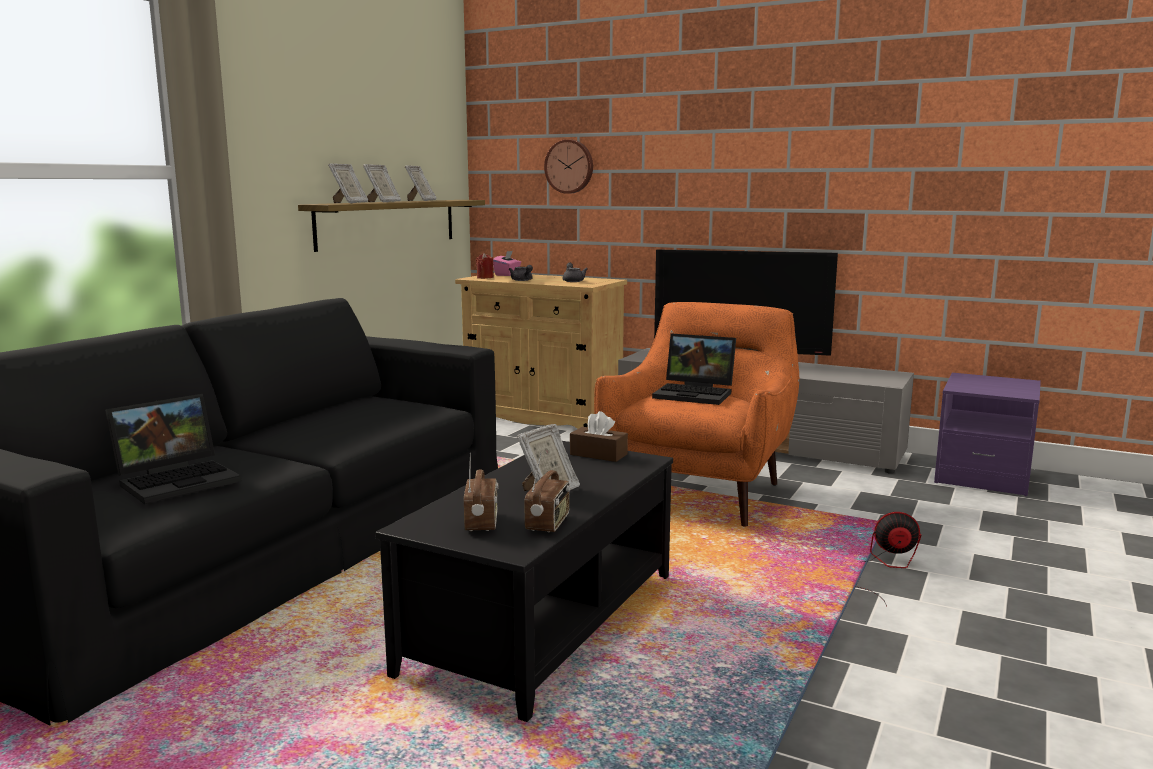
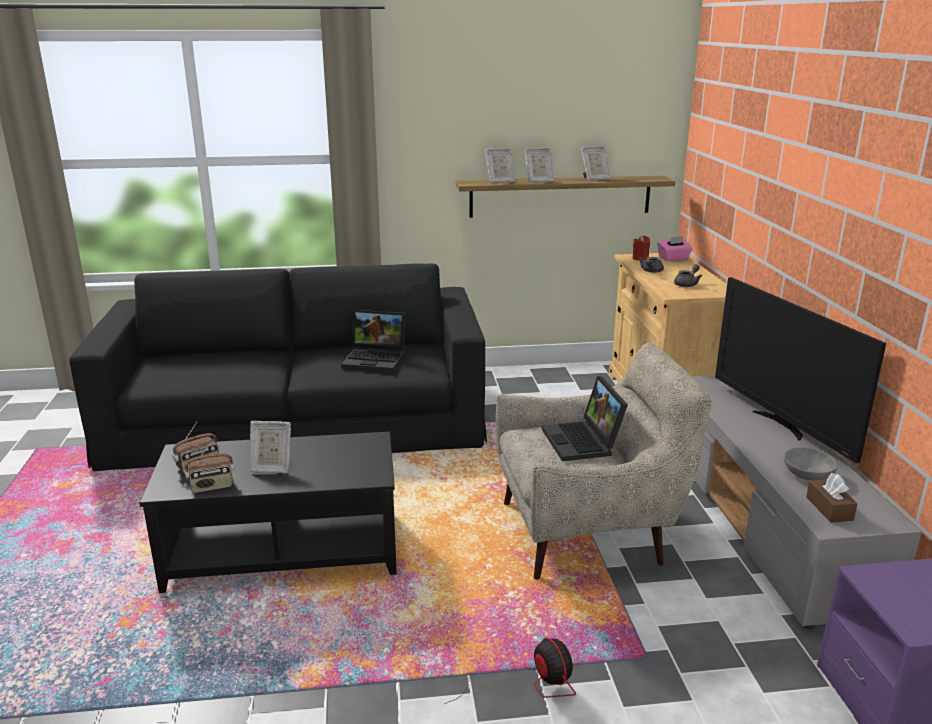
camera: 55 degrees right, 10 degrees up
(179, 480) = (207, 369): laptop -> laptop (376, 359)
(569, 166) = (735, 162): wall clock -> none
(598, 454) = (369, 457): brown tissue box -> brown tissue box (829, 509)
(701, 491) = (589, 532): orange armchair -> beige armchair
(819, 372) = (807, 475): none -> grey bowl

